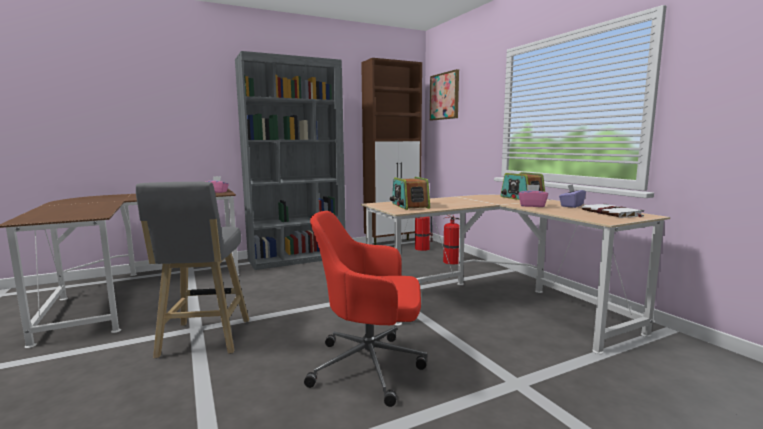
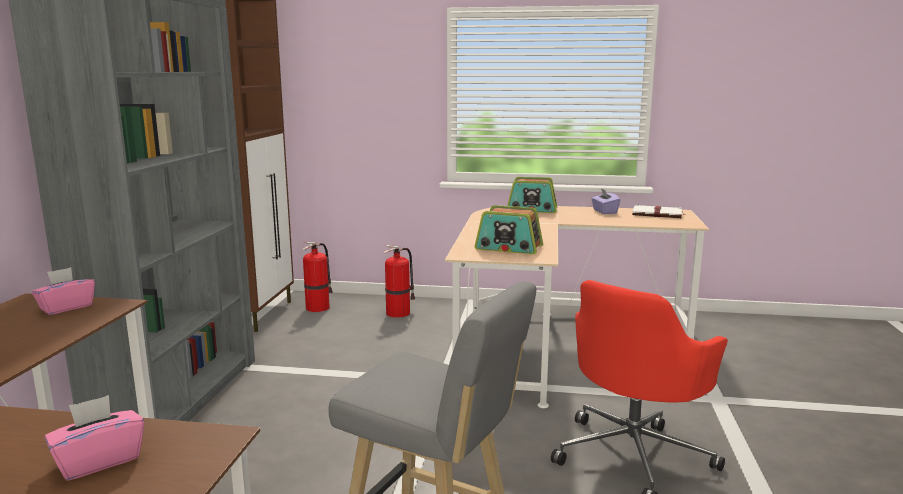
camera: 55 degrees left, 5 degrees up
(444, 96) = (308, 57): picture -> none
(532, 206) = (584, 219): pink tissue box -> pink tissue box (99, 461)

